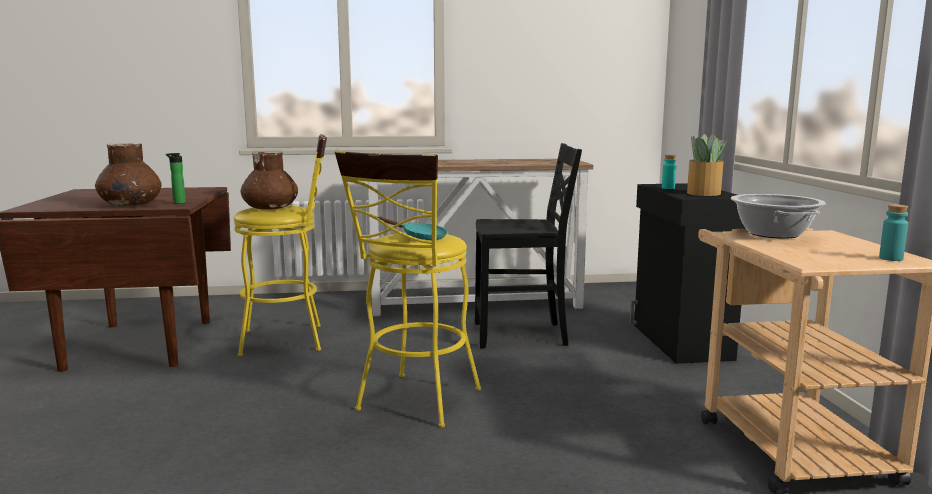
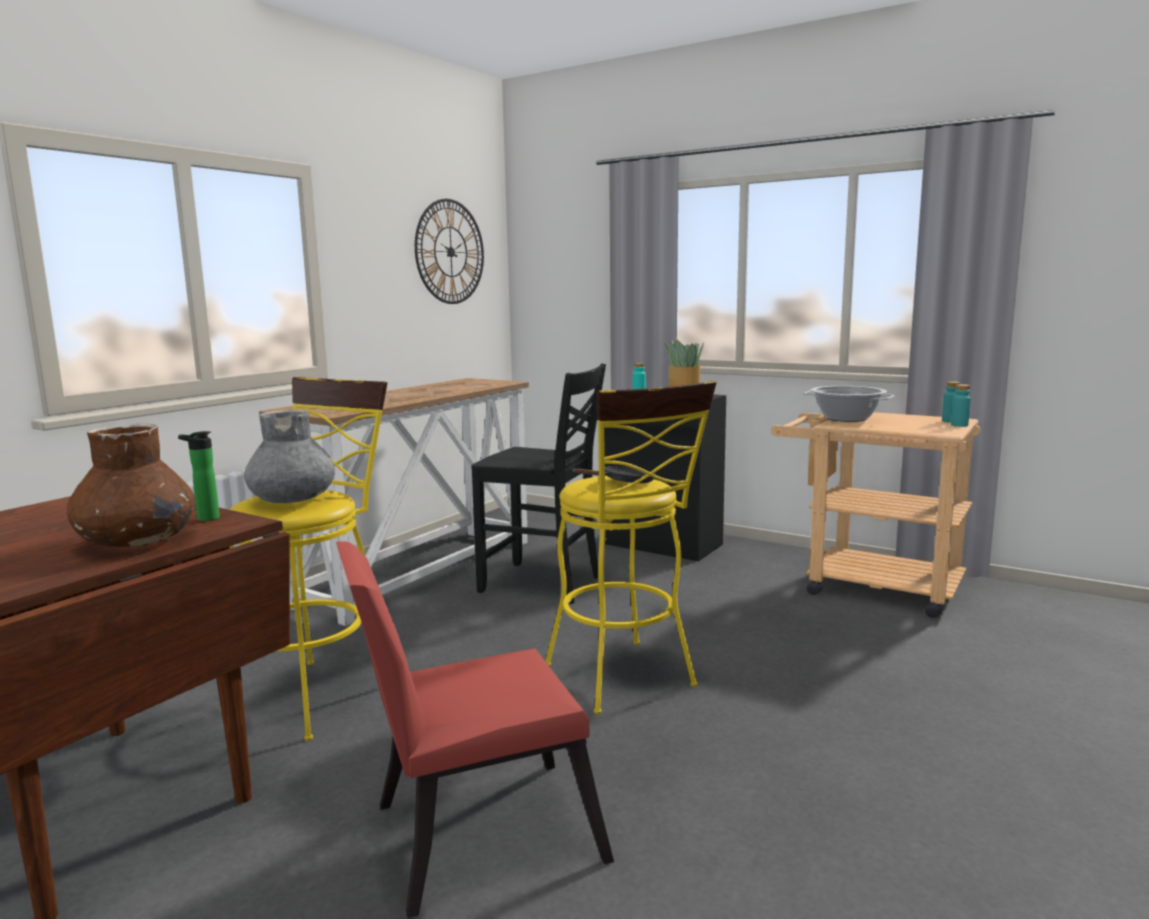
camera: 50 degrees left, 0 degrees up
(184, 422) = (472, 834): none -> red chair
(271, 208) = (293, 499): brown vase -> grey vase
(420, 237) = (623, 483): turquoise frying pan -> black frying pan
(522, 335) = (543, 584): black chair -> black chair turned 75 degrees clockwise
(587, 49) = (450, 252): none -> wall clock
(875, 263) = (959, 425): none -> turquoise bottle

